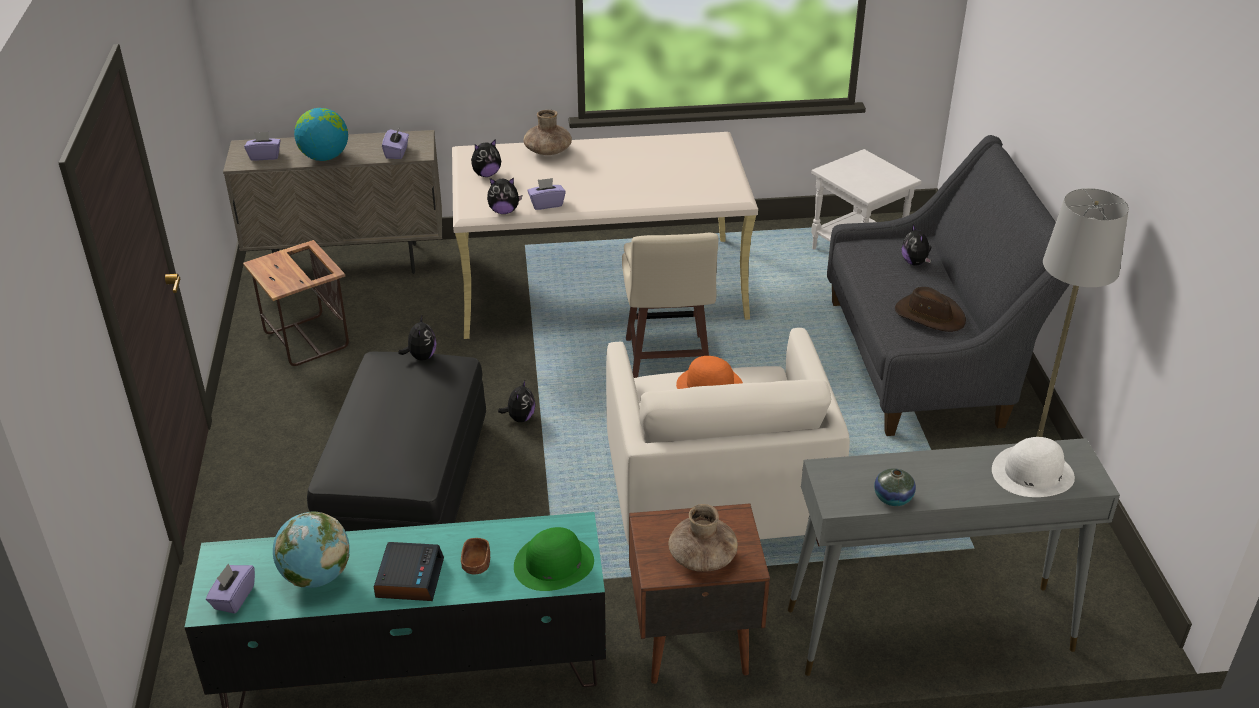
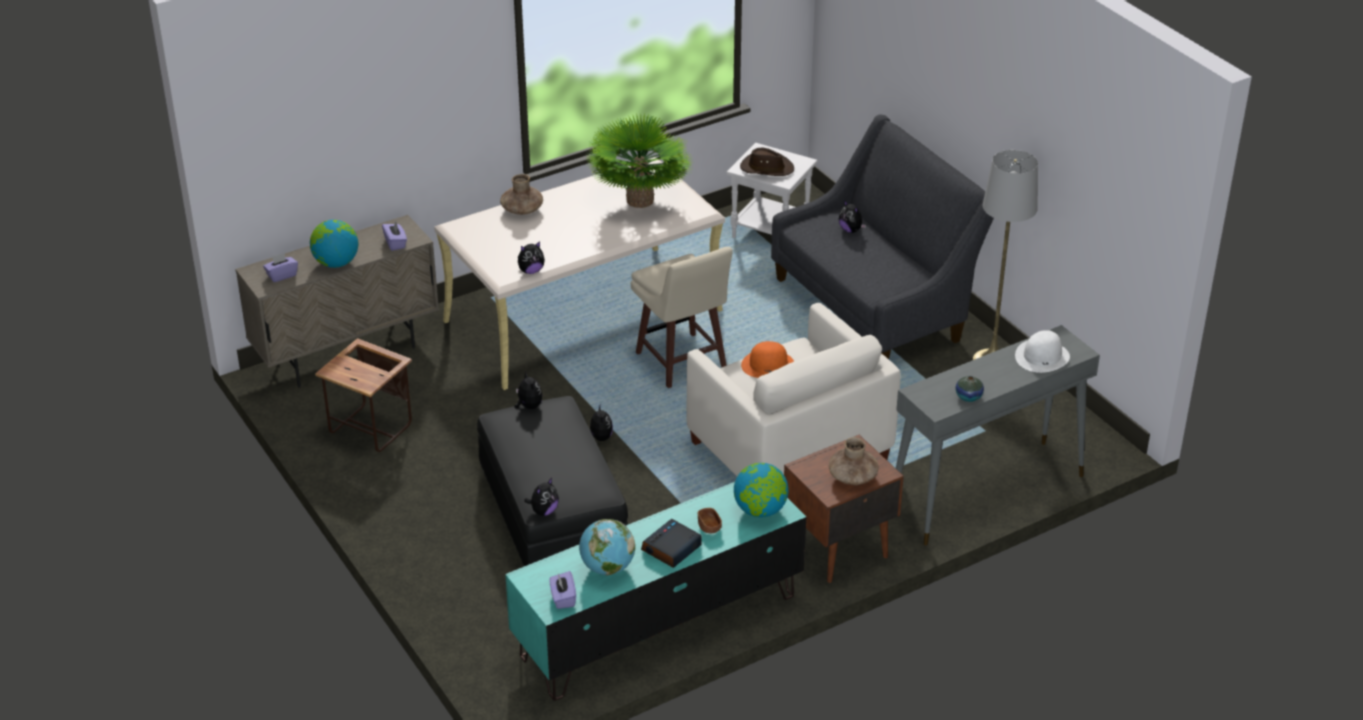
camera: 25 degrees left, 0 degrees up
(409, 577) = (671, 549): alarm clock -> alarm clock turned 120 degrees counterclockwise
(486, 174) = (488, 243): plush toy -> plush toy (544, 511)
(546, 204) = (560, 256): purple tissue box -> none
(553, 564) = (760, 510): green hat -> globe
(677, 170) = (640, 200): none -> potted plant
(929, 315) = (886, 269): brown hat -> brown hat (766, 168)

